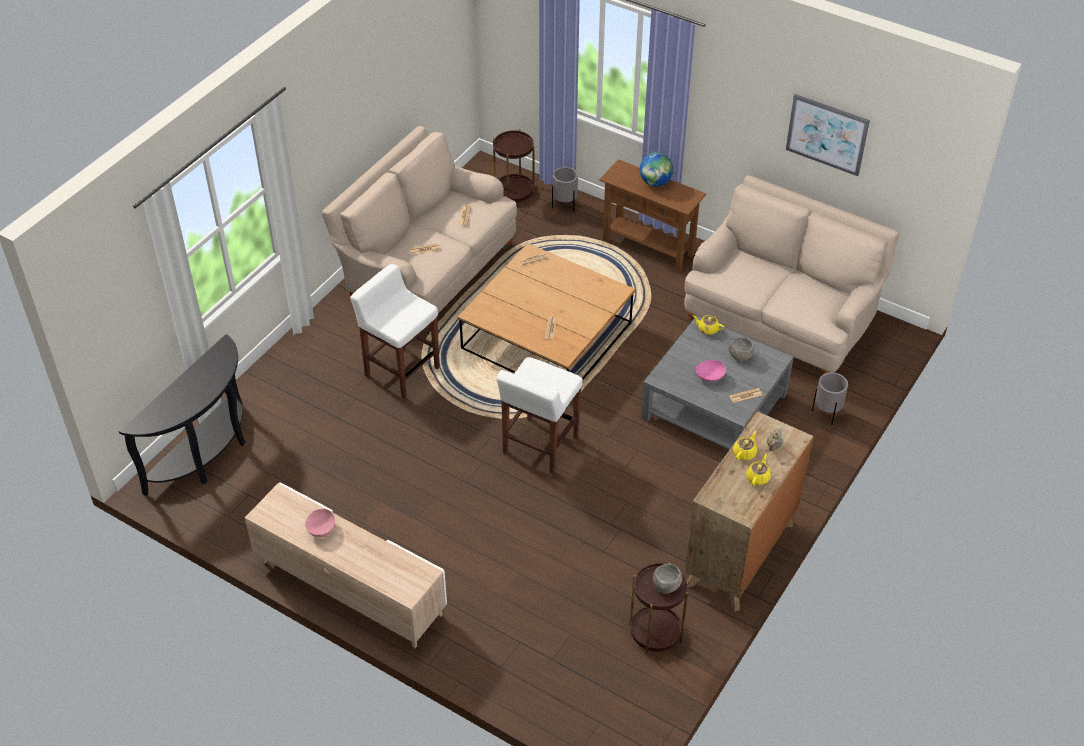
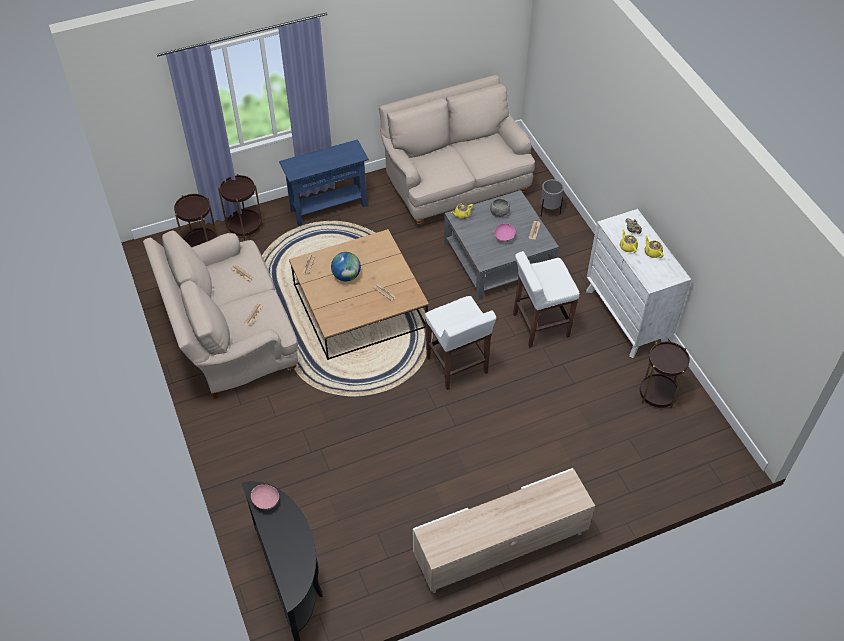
camera: 55 degrees left, 5 degrees up
(321, 529) = (481, 523): pink bowl -> pink bowl (265, 501)
(401, 371) = (317, 407): white stool -> white stool (539, 325)
(565, 206) = (244, 226): grey planter -> brown side table
(648, 247) = (328, 207): brown console table -> blue console table
(655, 182) = (322, 156): globe -> globe (346, 276)
(666, 586) = (670, 356): grey bowl -> none
(740, 554) = (626, 316): brown dresser -> white dresser
(827, 134) = (430, 39): picture -> none

